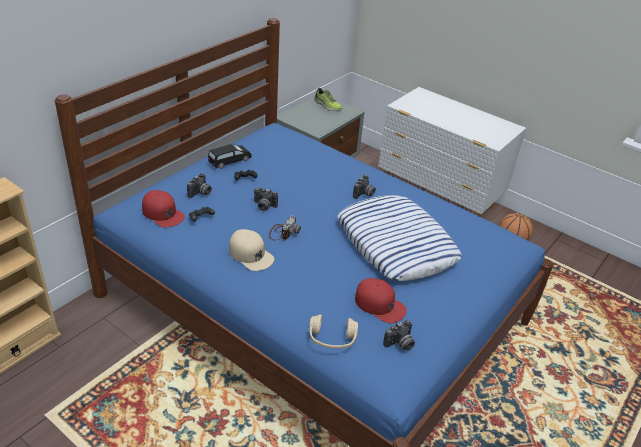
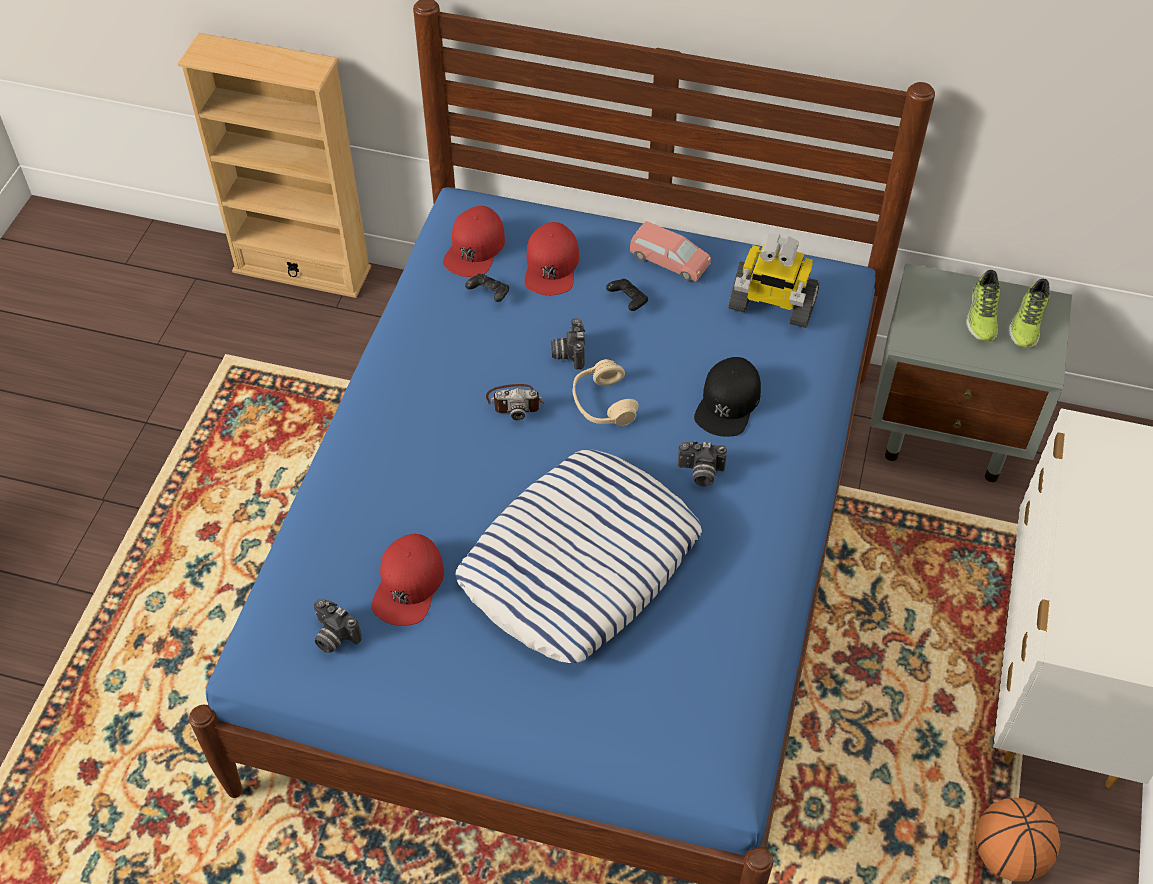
camera: 70 degrees right, 15 degrees up
(200, 193) = (551, 266): camera -> red cap
(229, 161) = (669, 261): black toy car -> pink toy car
(251, 254) = (437, 385): beige cap -> none
(281, 145) = (771, 305): none -> toy robot
(316, 112) = (982, 315): none -> shoe
(329, 174) = (728, 403): none -> black cap
(332, 339) = (305, 548): beige headphones -> beige headphones (603, 403)

